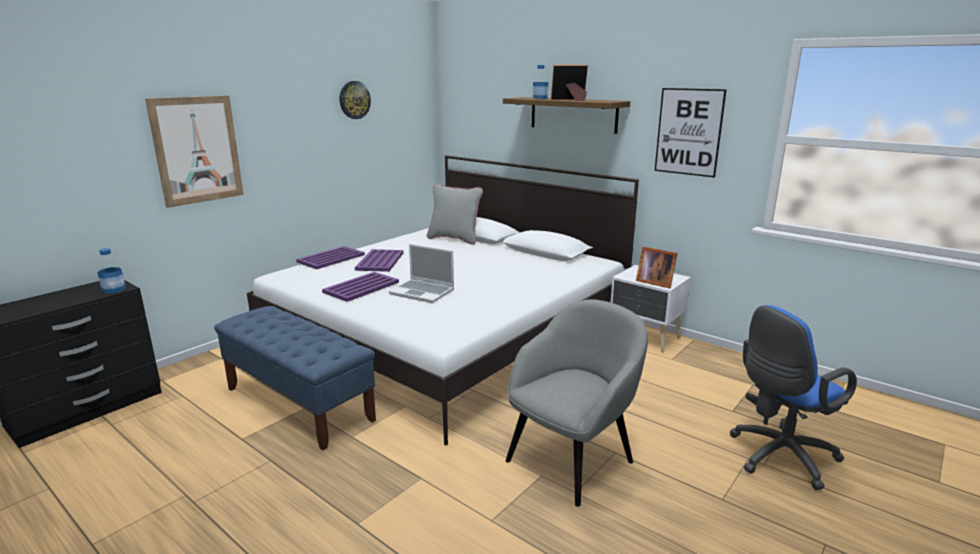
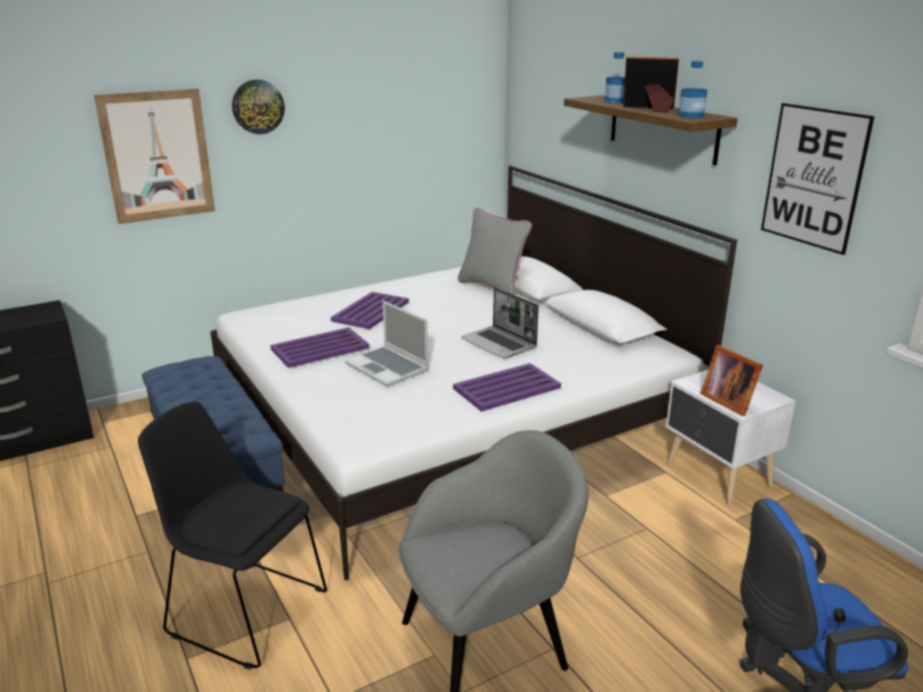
camera: 20 degrees right, 5 degrees up
(114, 289) = (42, 318): bottle -> bottle (691, 116)
(330, 258) = (317, 299): purple tray -> purple tray (505, 388)
(354, 100) = (376, 89): wall clock -> wall clock (258, 107)
(381, 481) = (244, 610): none -> black chair
(489, 269) = (500, 344): none -> laptop

